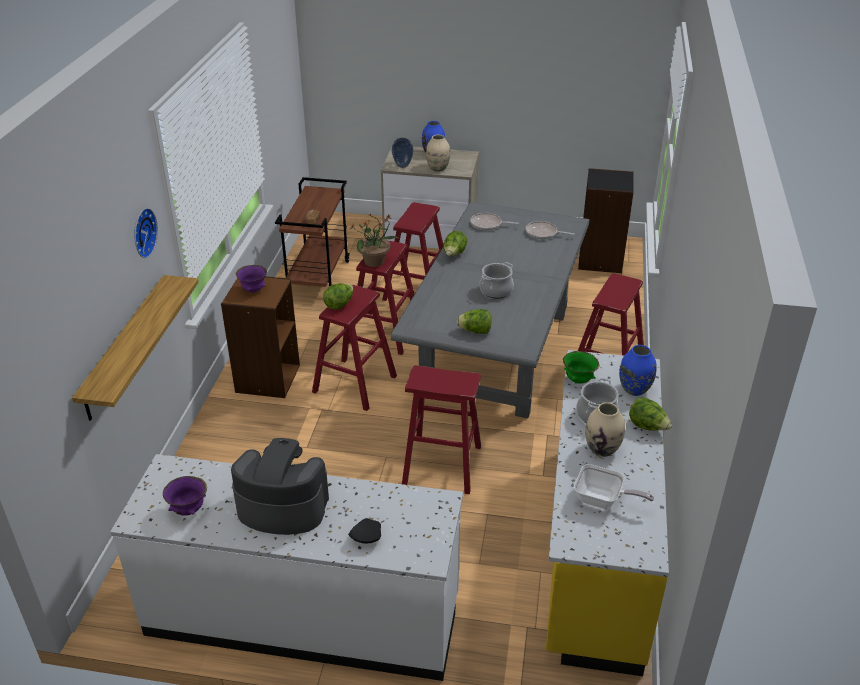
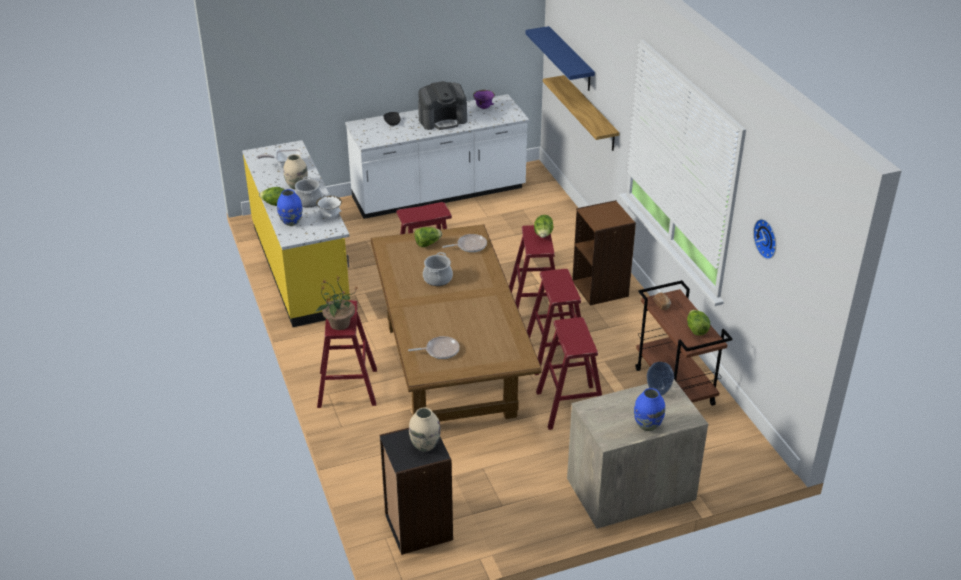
camera: 150 degrees right, 0 degrees up
(73, 351) = (570, 59): none -> blue shelf
(142, 232) = (615, 85): wall clock -> wall clock (767, 238)
(253, 290) = (608, 215): purple bowl -> none
(375, 261) = (558, 277): potted plant -> potted plant (339, 324)
(438, 168) = (617, 402): beige vase -> beige vase (424, 445)
(454, 254) = (499, 300): lettuce -> lettuce (696, 330)
(488, 224) = (498, 343): frying pan -> frying pan (469, 246)
(495, 354) = (449, 370): grey dining table -> brown dining table
(578, 380) = (330, 216): green bowl -> white bowl

